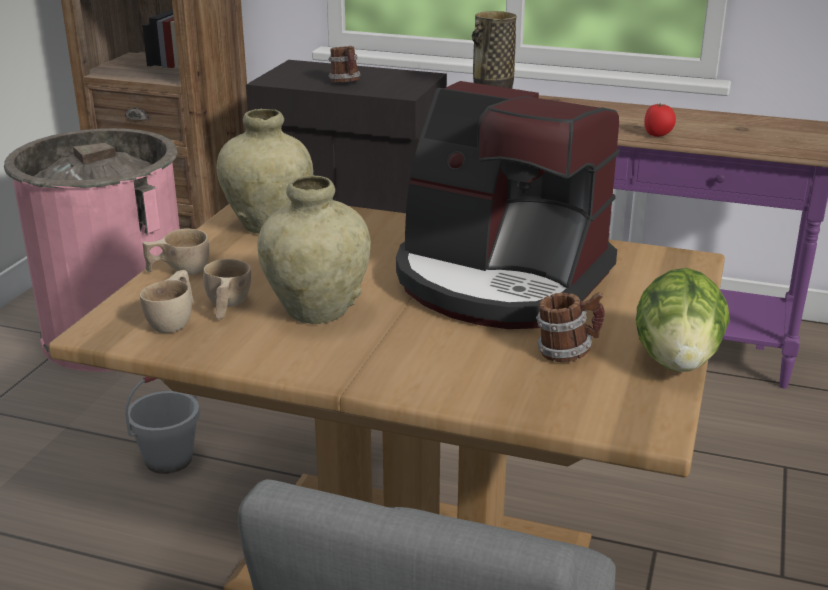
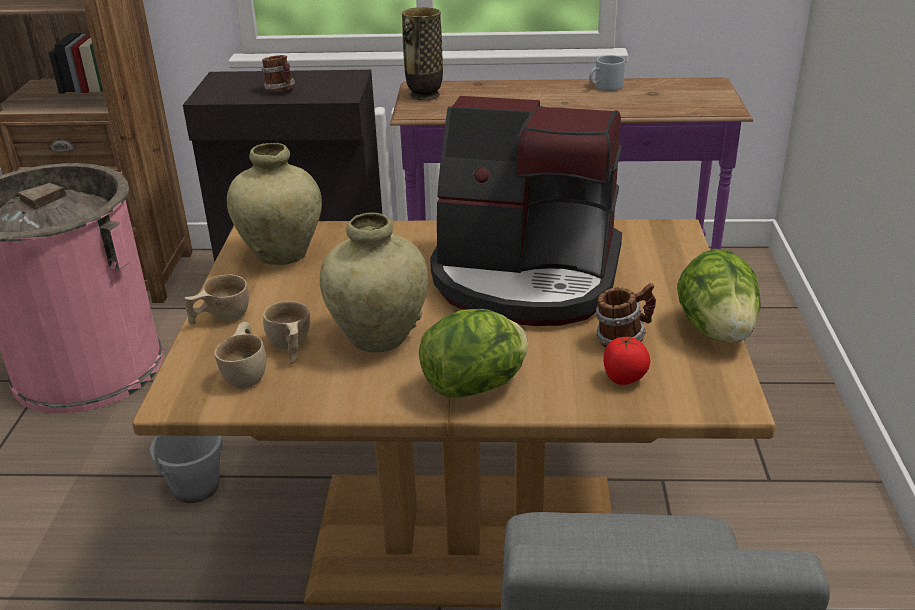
camera: 15 degrees left, 5 degrees up
(387, 368) = (476, 385): none -> lettuce
(658, 135) = (587, 109): tomato -> tomato (624, 379)
(691, 117) = (605, 87): none -> grey mug

